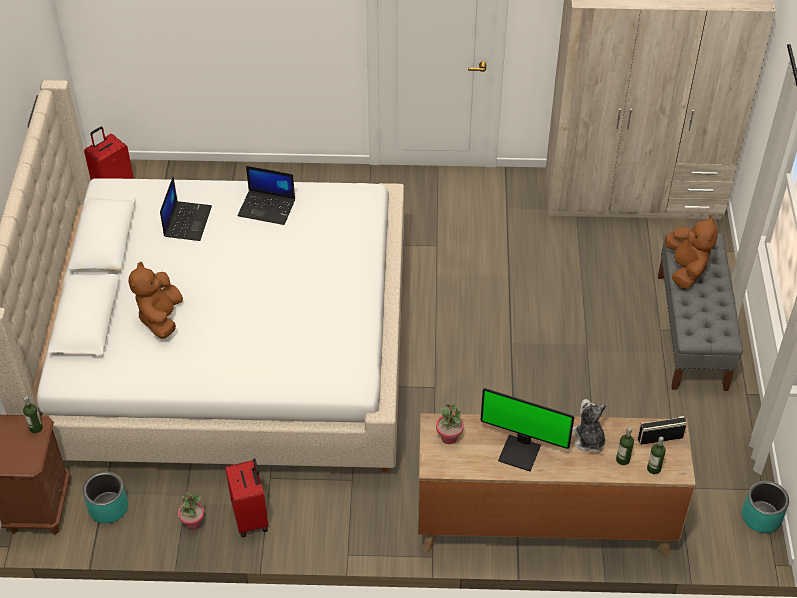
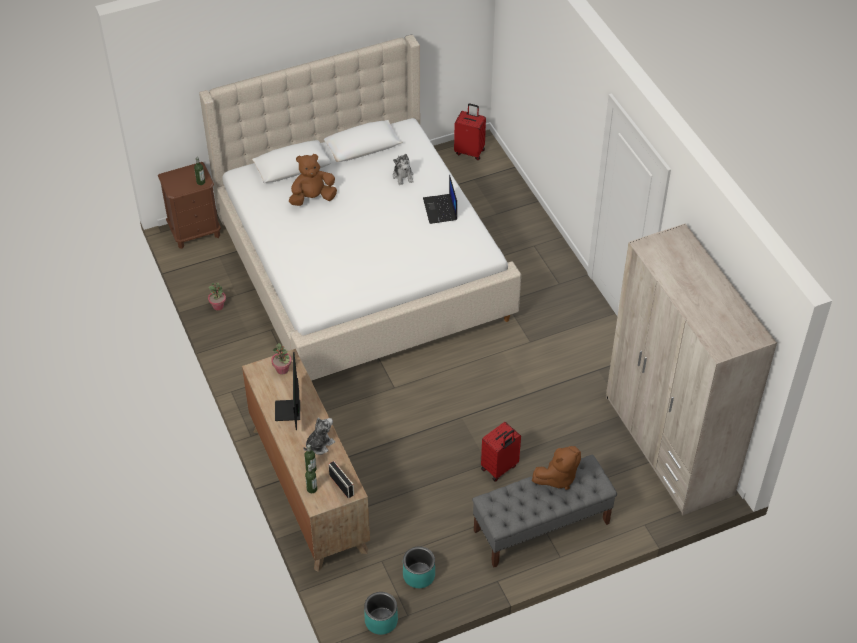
camera: 65 degrees right, 0 degrees up
(108, 508) = (209, 263): turquoise planter -> turquoise planter (418, 575)
(187, 221) = (403, 176): laptop -> plush toy
(251, 518) = (236, 332): red suitcase -> red suitcase (500, 468)

